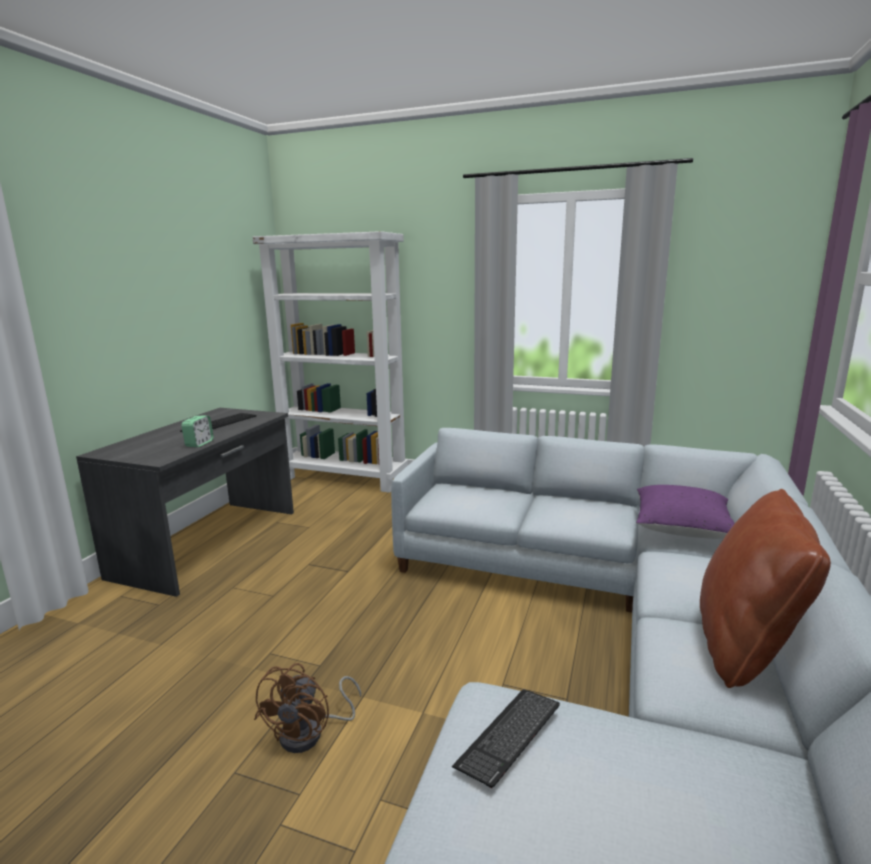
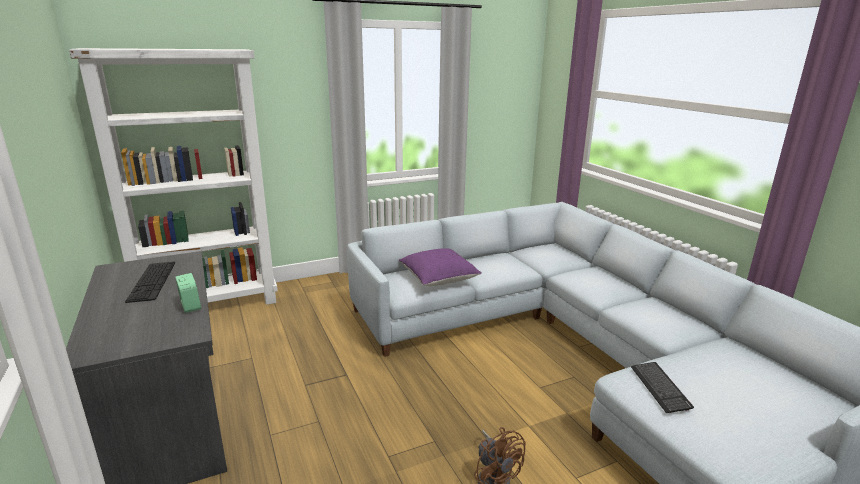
camera: 45 degrees left, 5 degrees up
(681, 528) = (551, 257): purple pillow -> purple pillow (438, 279)
(745, 646) = (656, 304): brown pillow -> none

